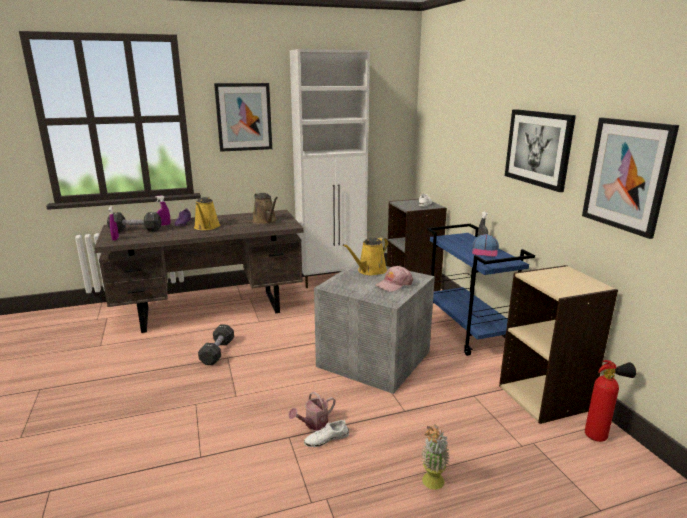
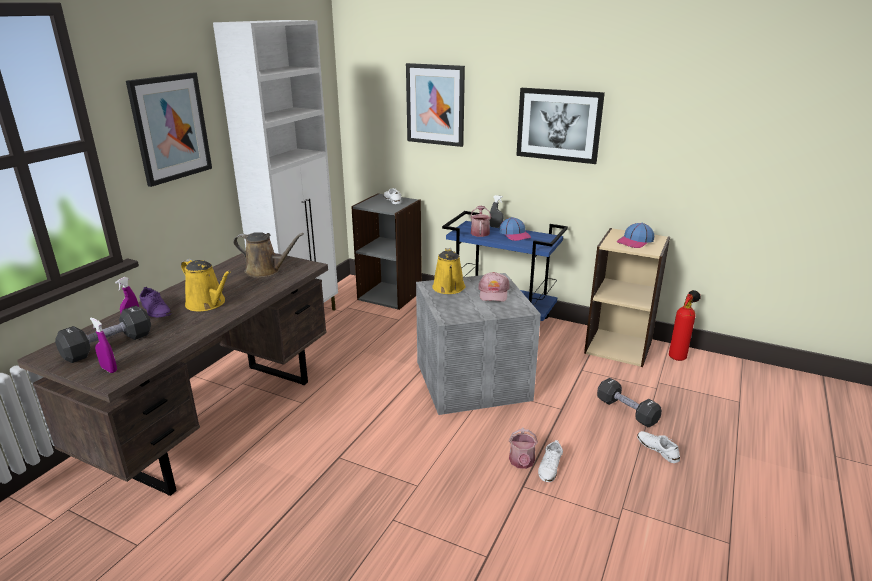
camera: 45 degrees left, 5 degrees up
(217, 352) = (317, 458): black dumbbell -> black dumbbell (626, 411)
(432, 485) = (657, 449): potted plant -> white shoe
(460, 242) = (480, 232): none -> watering can
(563, 281) = (635, 241): none -> cap
(627, 175) = (667, 142): picture -> picture (435, 104)

